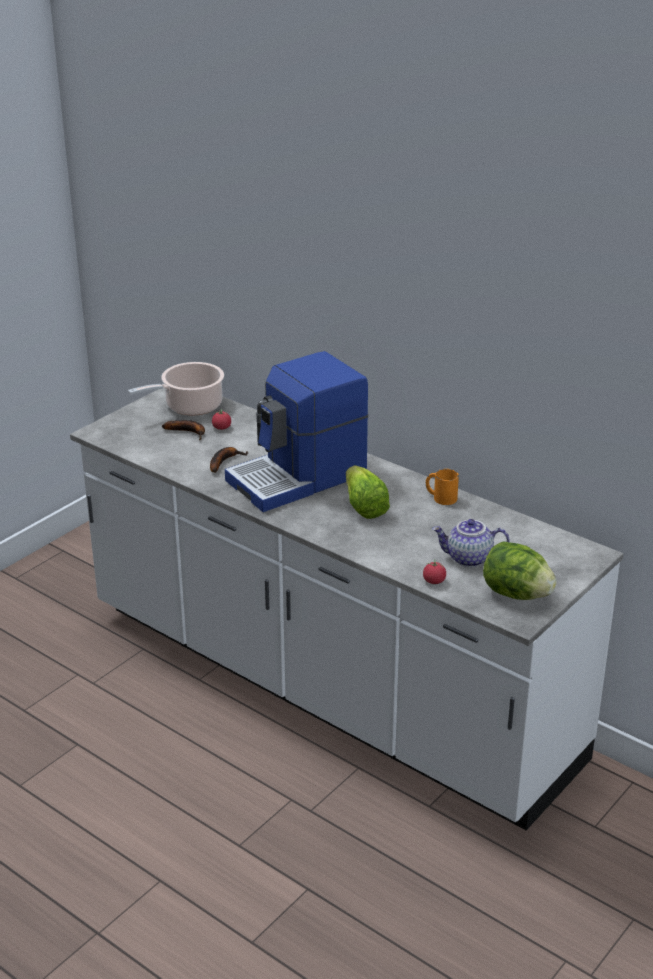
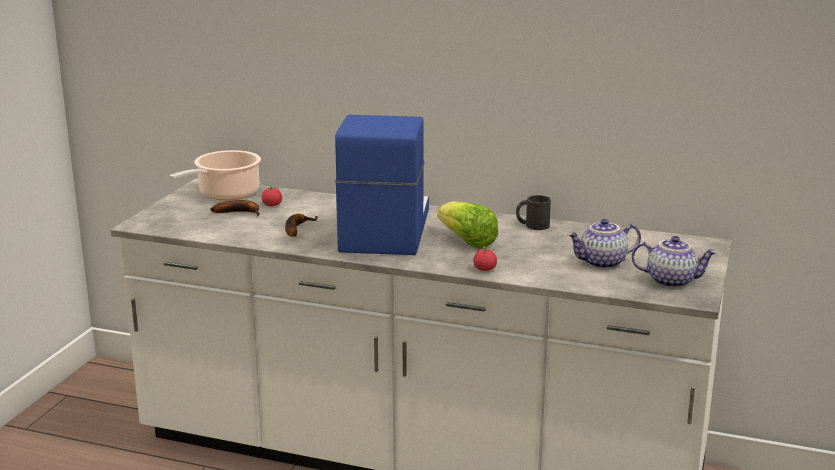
camera: 20 degrees left, 10 degrees down
(299, 478) = (383, 230): coffee machine -> coffee machine turned 150 degrees clockwise
(434, 581) = (587, 284): tomato -> tomato (484, 269)
(440, 497) = (532, 225): orange mug -> black mug
(516, 594) = (671, 281): lettuce -> teapot

